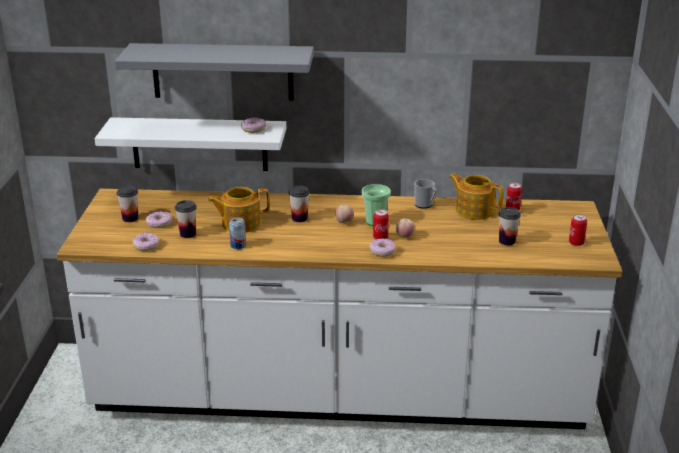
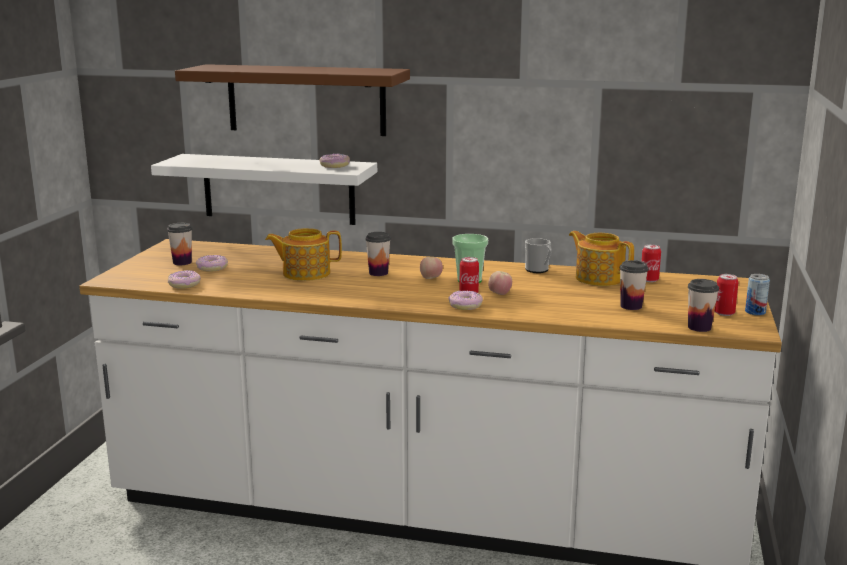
camera: 10 degrees right, 10 degrees down
(188, 234) = (239, 278): cup -> cup (699, 327)
(222, 71) = (306, 100): grey shelf -> brown shelf
(238, 245) = (291, 290): can -> can (755, 312)

